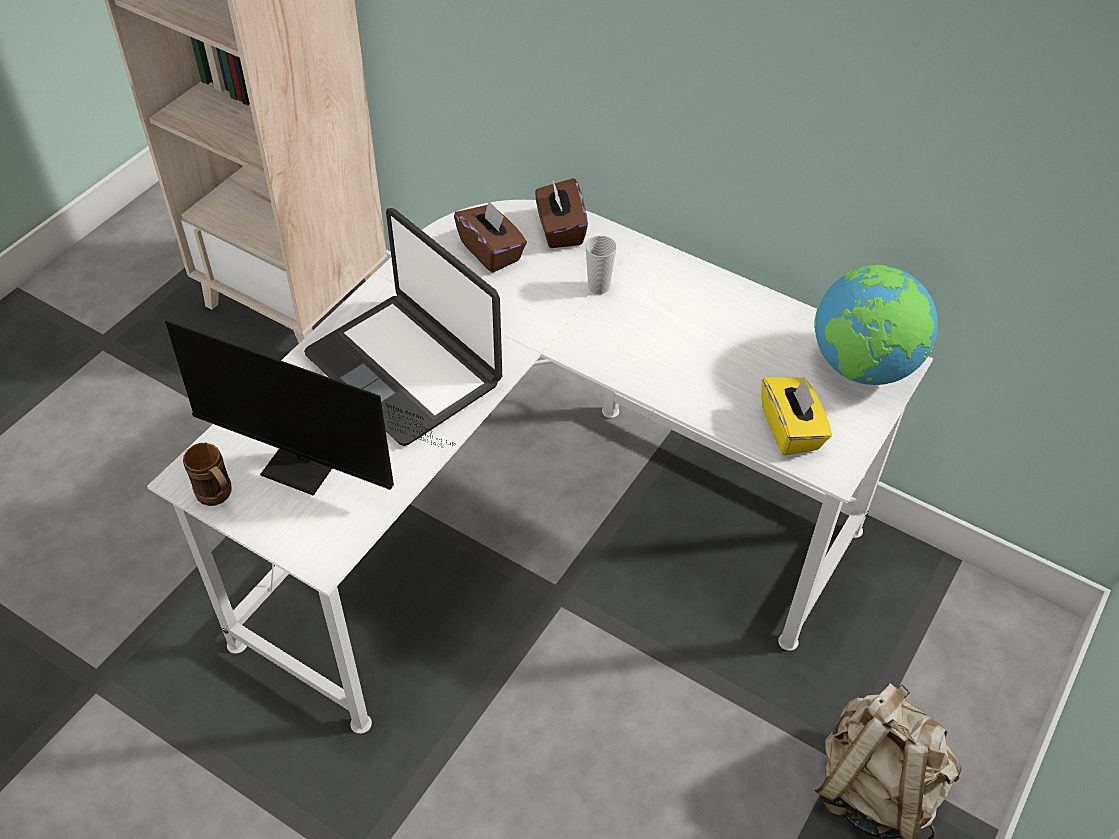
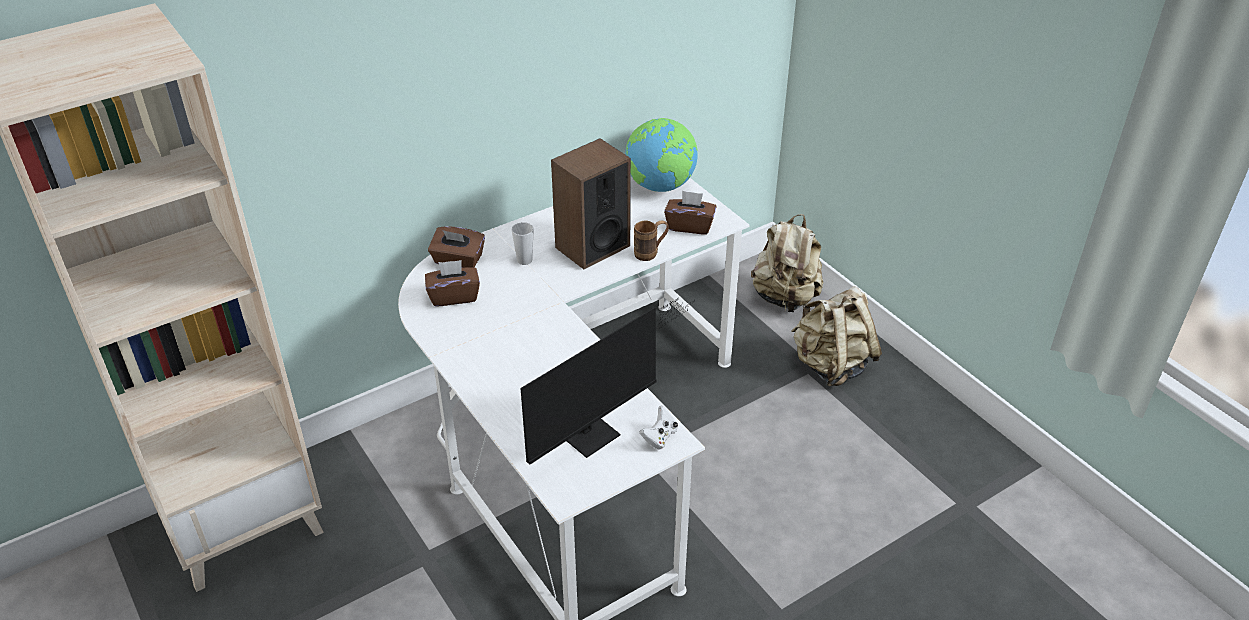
camera: 65 degrees left, 10 degrees down
(218, 497) = (593, 484): brown mug -> brown mug (651, 253)
(324, 538) = (659, 437): none -> white game controller
(405, 368) = (535, 364): laptop -> none
(670, 341) = (592, 246): none -> speaker
(791, 430) = (690, 226): yellow tissue box -> brown tissue box
(985, 677) = (785, 298): none -> beige backpack

